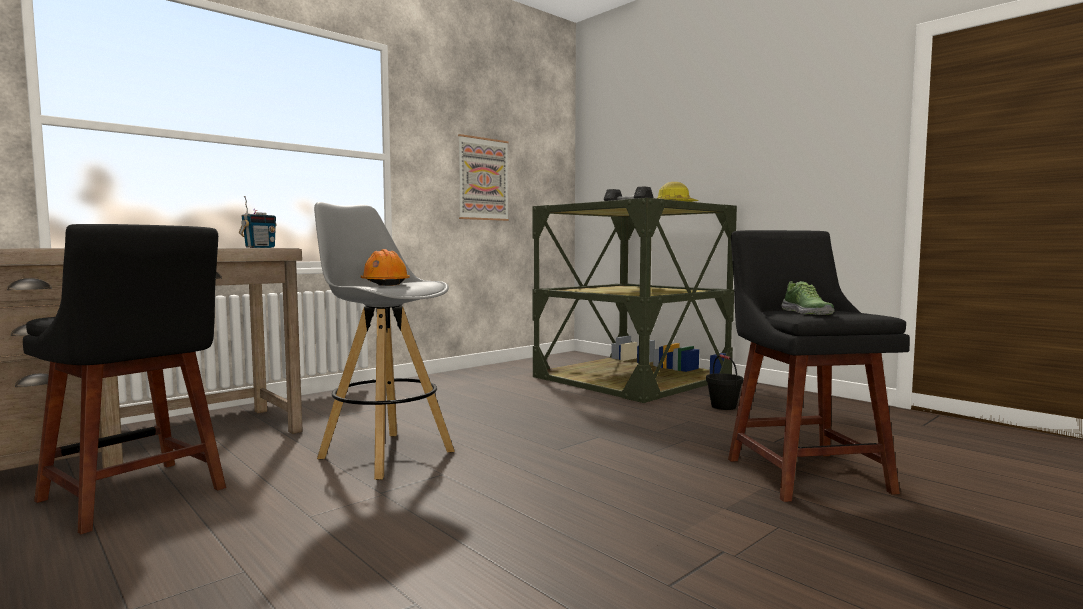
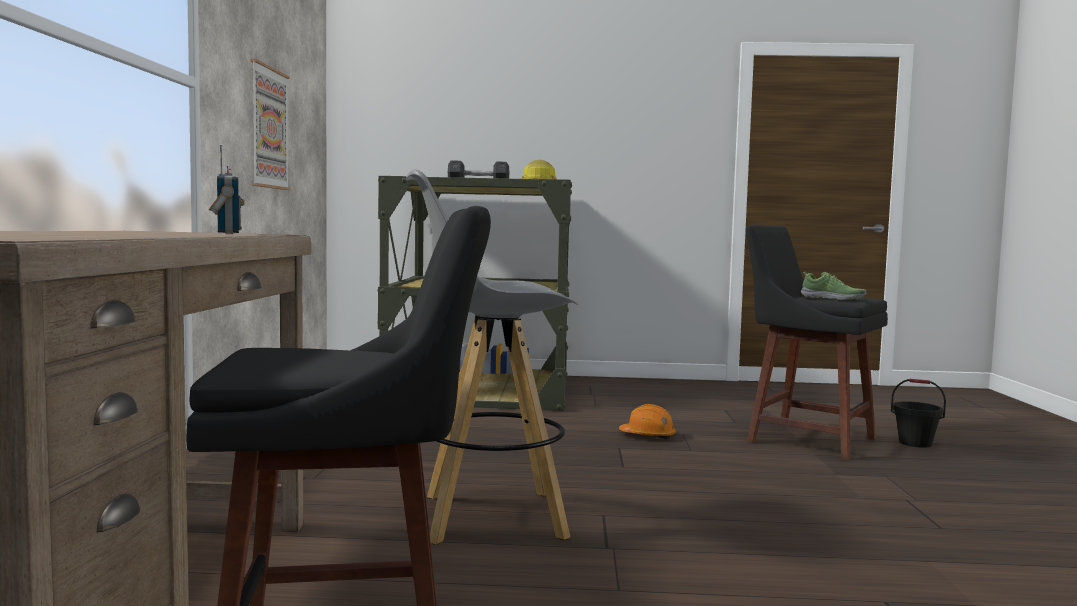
camera: 45 degrees left, 0 degrees up
(384, 284) = (510, 287): orange hard hat -> orange hard hat (648, 436)
(724, 406) = (630, 401): black bucket -> black bucket (915, 443)

